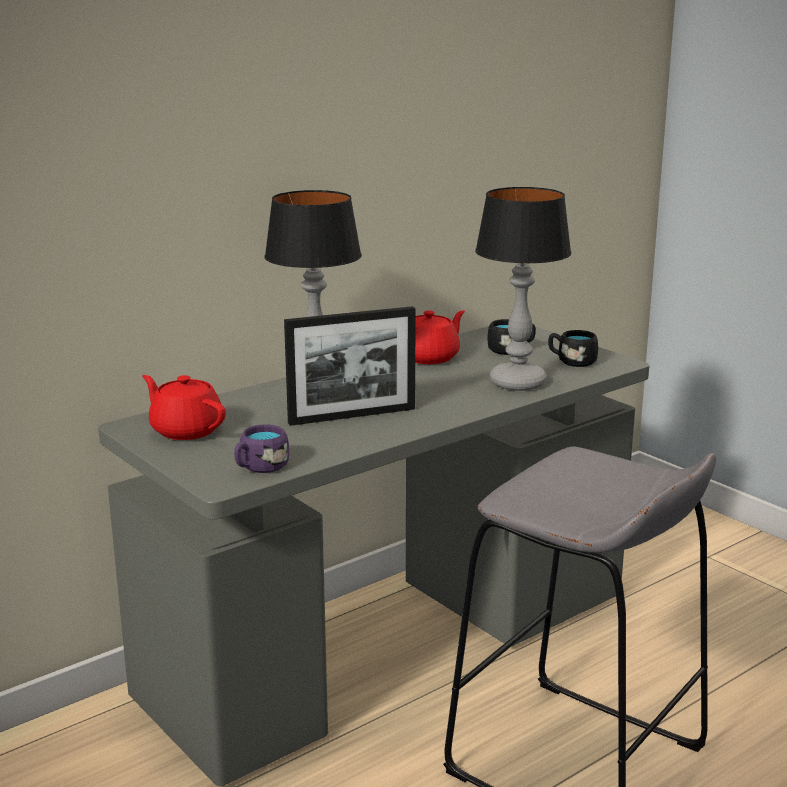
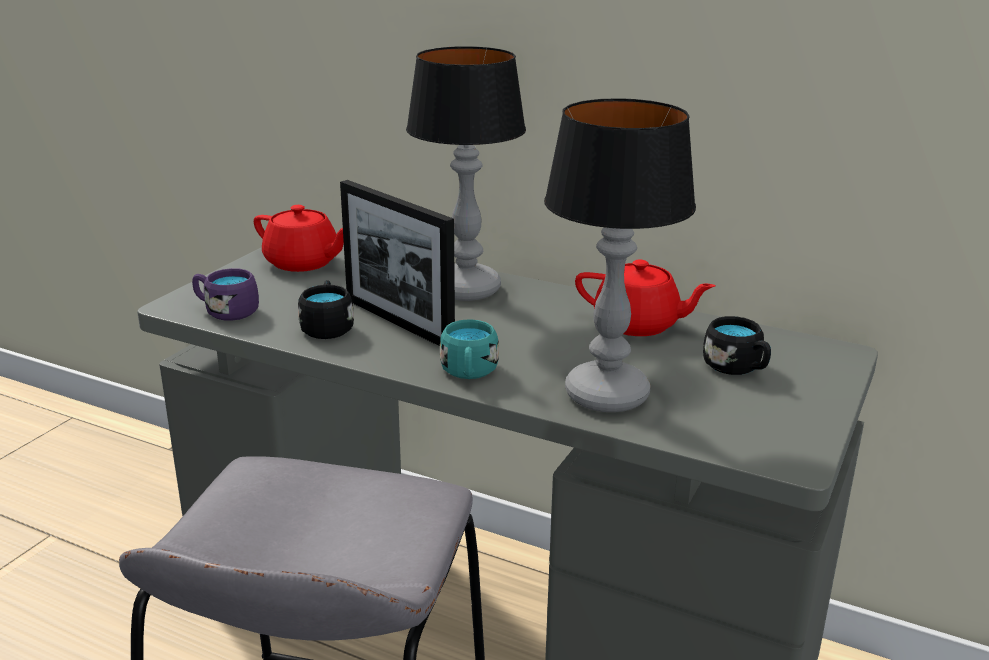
camera: 65 degrees right, 5 degrees up
(186, 430) = (303, 263): red teapot -> red teapot turned 105 degrees clockwise
(455, 409) = (469, 372): none -> turquoise mug
(572, 361) = (746, 419): black mug -> black mug (327, 327)

